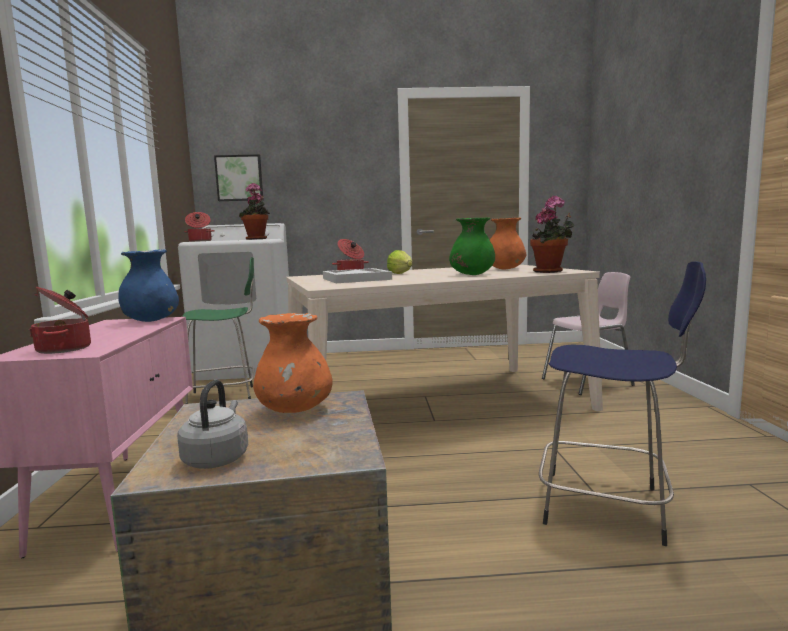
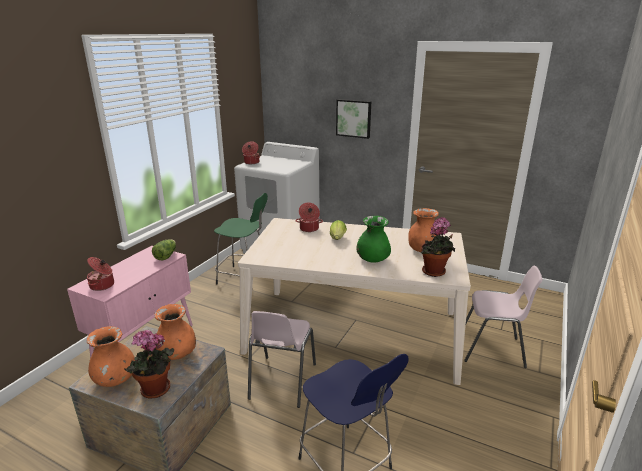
camera: 30 degrees right, 15 degrees up
(151, 320) = (166, 256): blue vase -> lettuce
(217, 458) = (115, 379): grey kettle -> orange vase
(239, 178) = (292, 108): picture -> picture (354, 118)
(257, 239) = (287, 166): potted plant -> potted plant (155, 391)
(355, 279) = (294, 243): white tray -> none
(411, 465) = (281, 381): none -> pink chair

